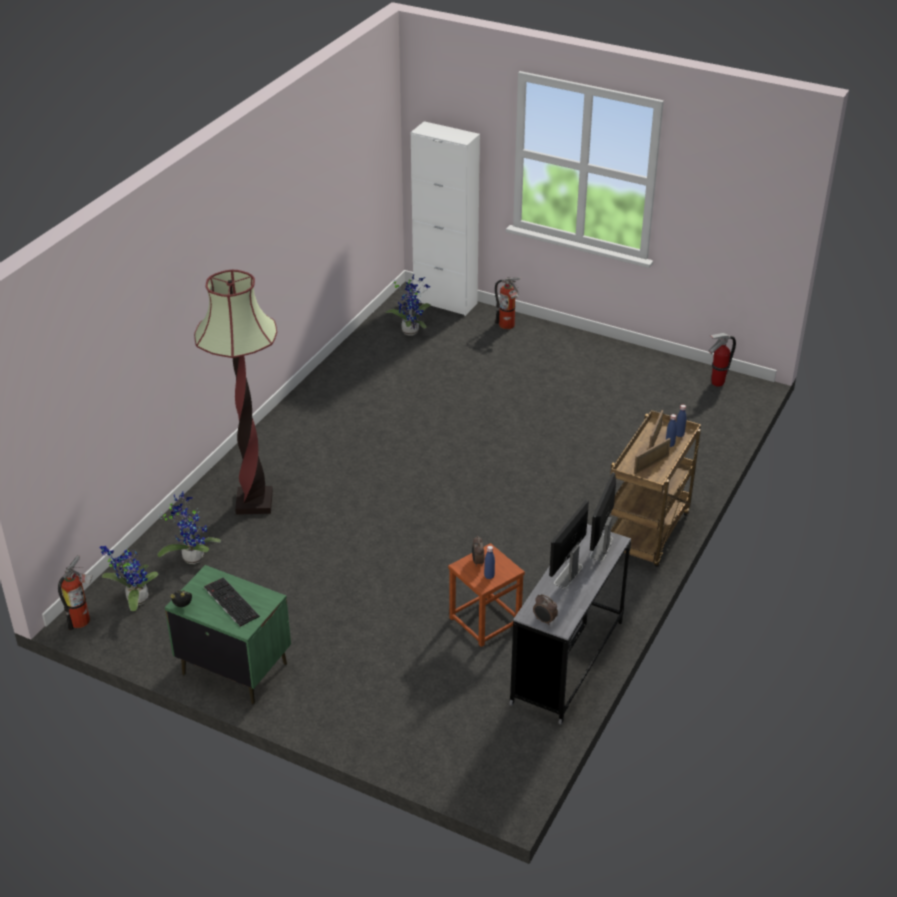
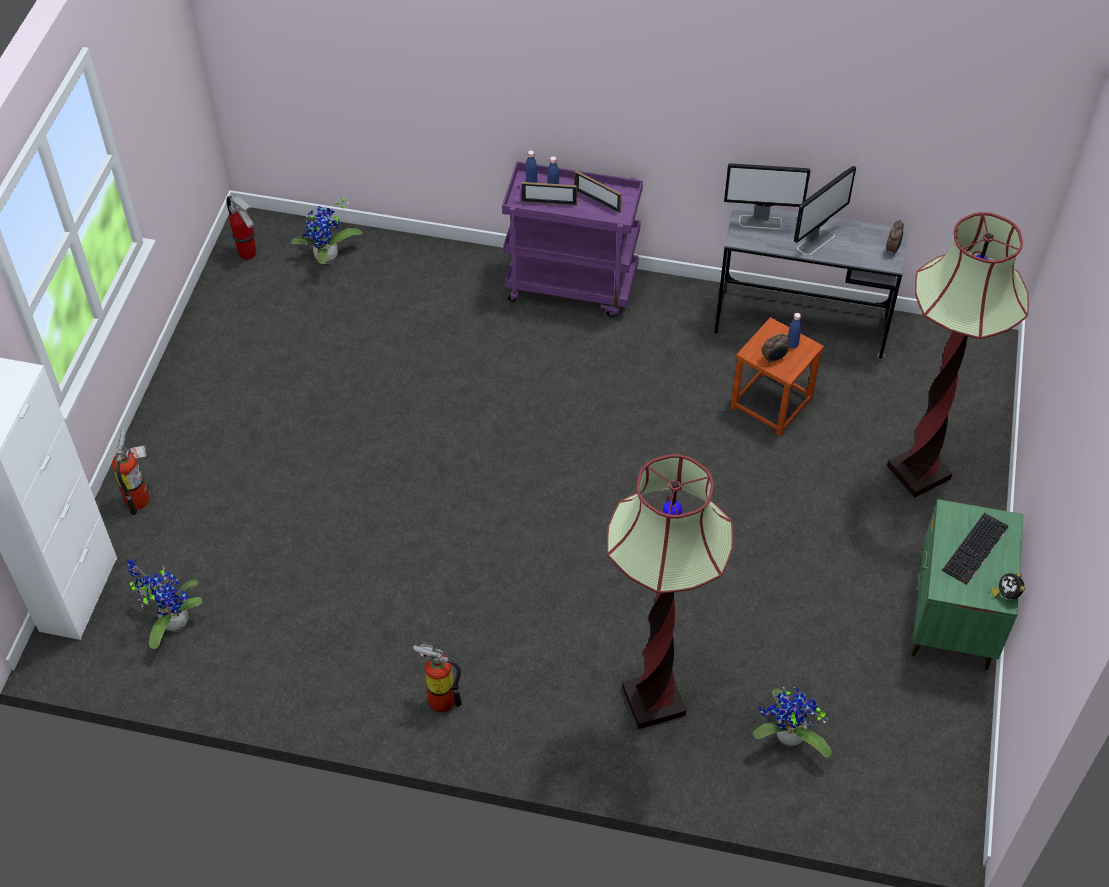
camera: 105 degrees left, 15 degrees up
(83, 620) = (954, 823): fire extinguisher -> fire extinguisher (439, 697)
(134, 599) = (893, 775): potted plant -> potted plant (327, 259)
(379, 692) = (918, 472): none -> floor lamp
(568, 575) = (816, 241): monitor -> monitor turned 60 degrees counterclockwise
(647, 535) = (572, 286): brown cart -> purple cart

